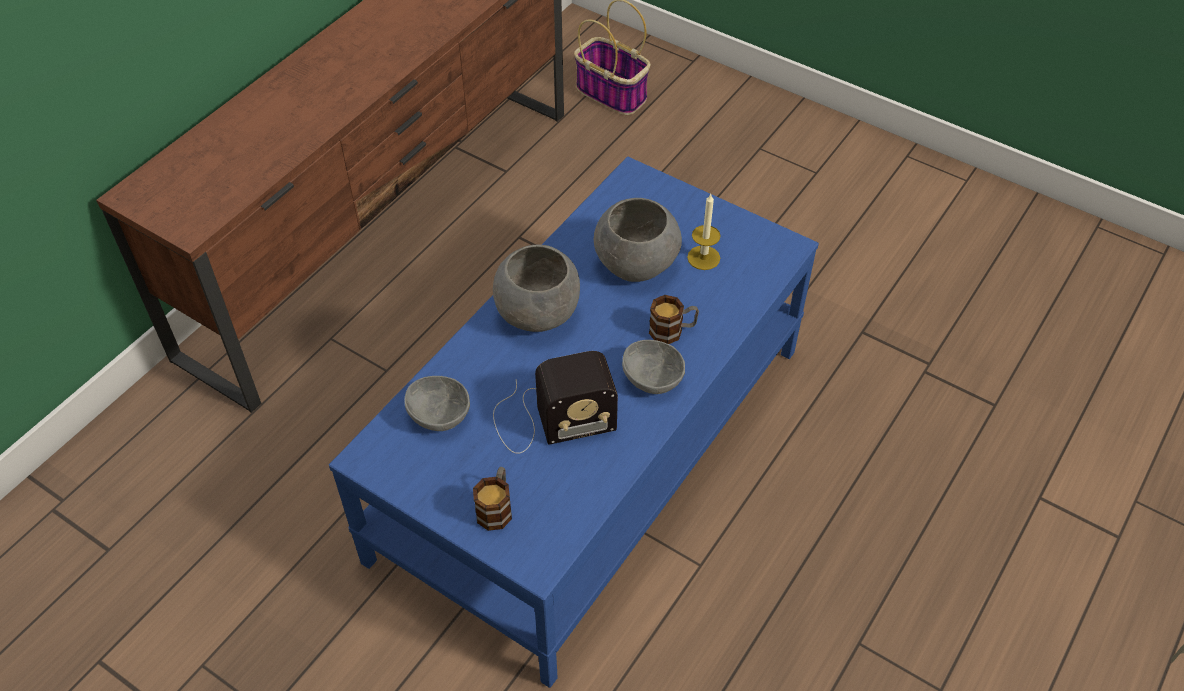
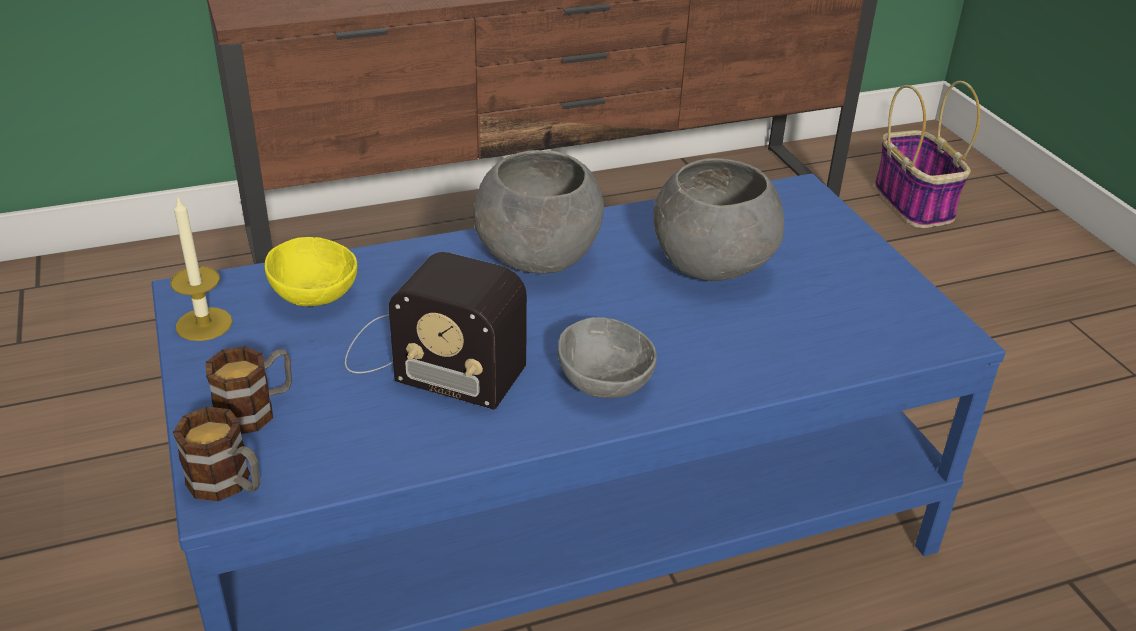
camera: 35 degrees right, 15 degrees down
(439, 414) = (316, 293): grey bowl -> yellow bowl
(672, 331) = (688, 347): mug -> mug (228, 484)
(703, 257) = (812, 296): candle -> candle (204, 324)

